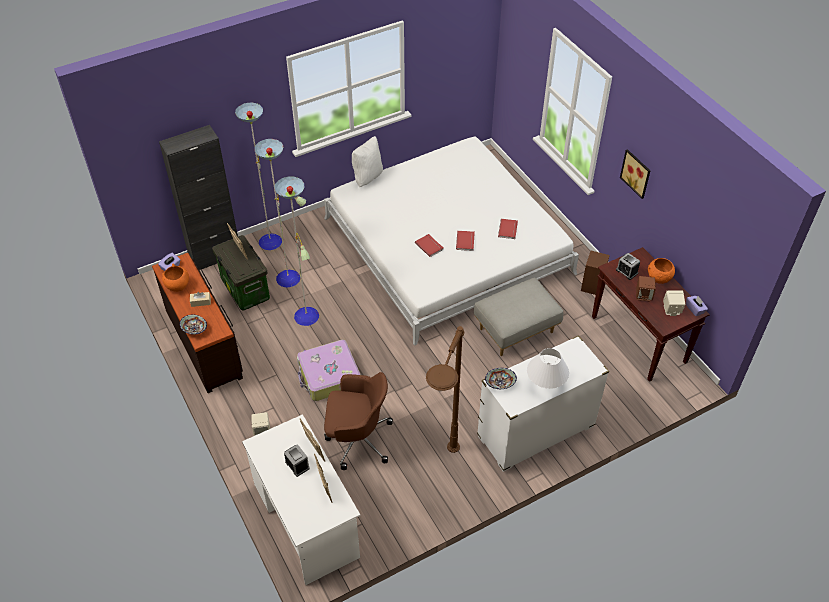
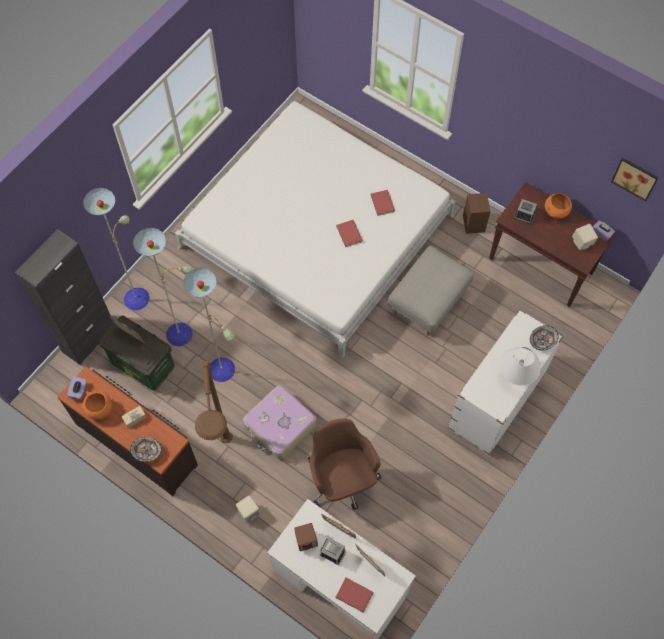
camera: 25 degrees left, 15 degrees up
(357, 439) = (342, 480): brown office chair -> brown office chair turned 90 degrees counterclockwise
(367, 177) = (211, 194): white pillow -> none
(429, 246) = (317, 253): red book -> red book (354, 594)
(442, 481) = (439, 488): brown floor lamp -> brown floor lamp (230, 475)
(500, 383) = (476, 390): bowl -> bowl (542, 341)
(636, 173) = (508, 118): picture -> picture (635, 177)
(643, 296) = (551, 237): brown speaker -> brown speaker (306, 540)

